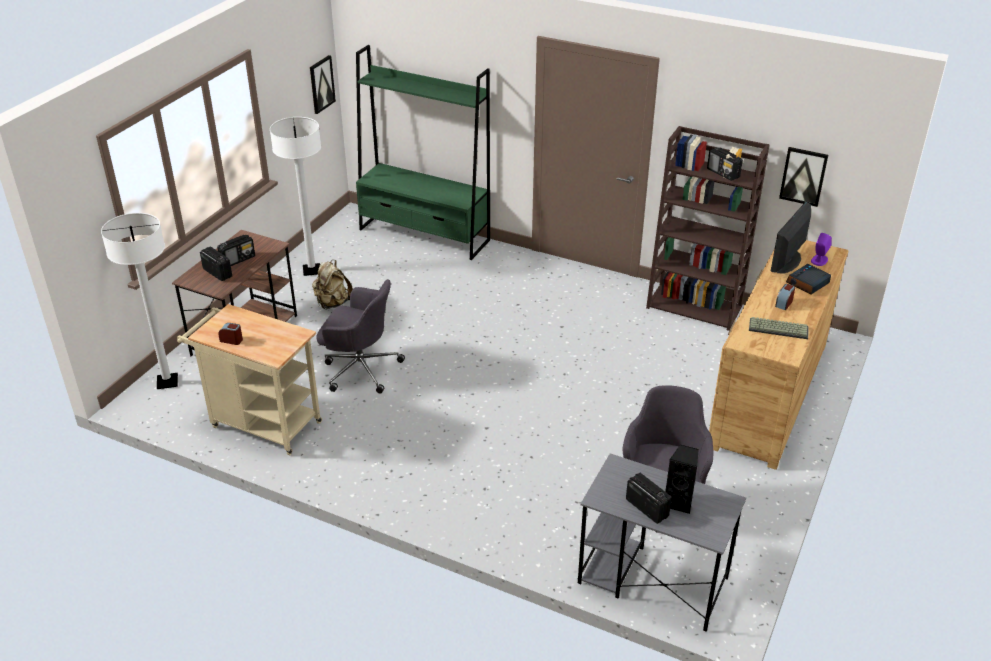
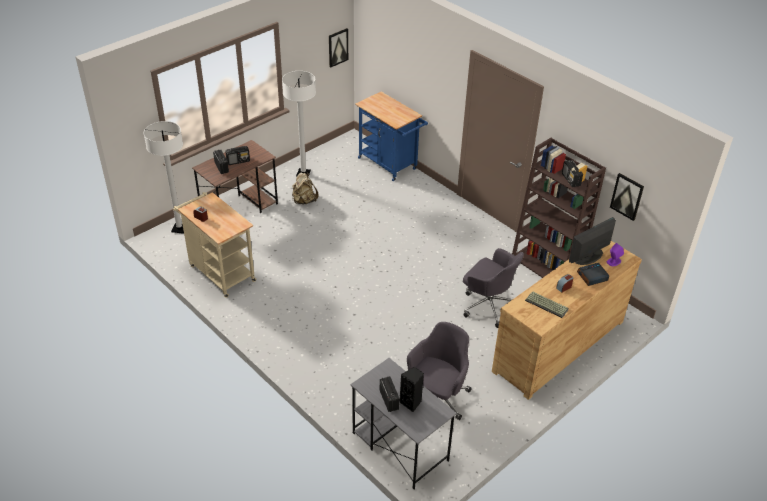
camera: 20 degrees right, 5 degrees up
(360, 368) = (297, 251): grey office chair -> grey office chair (488, 304)
(424, 235) = (390, 165): green bookcase -> blue cart

